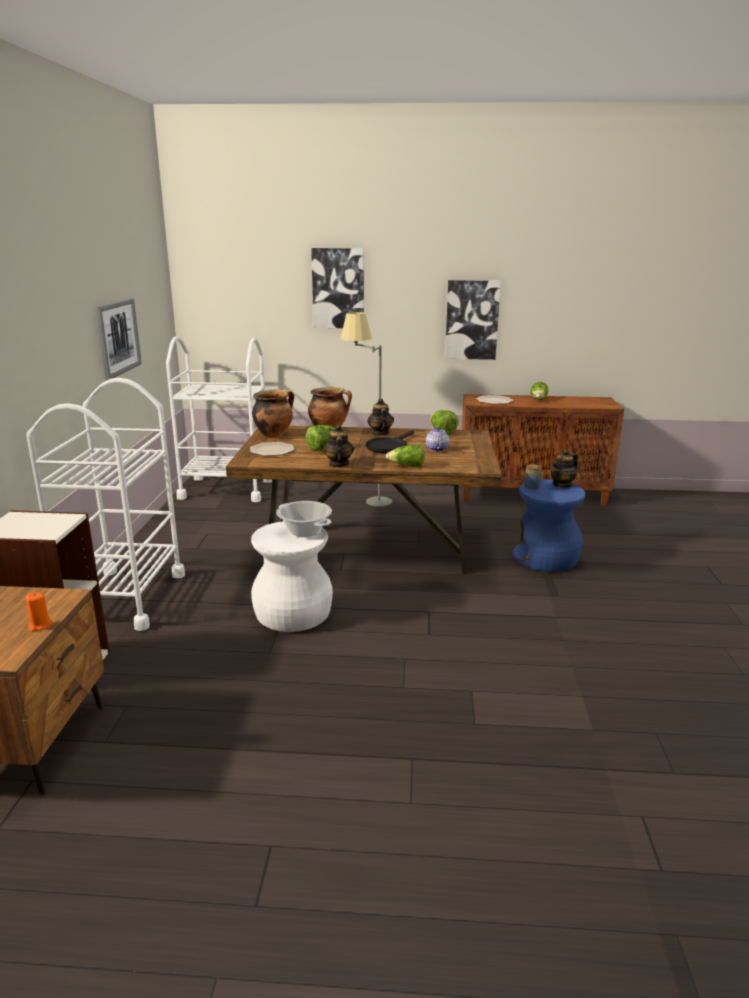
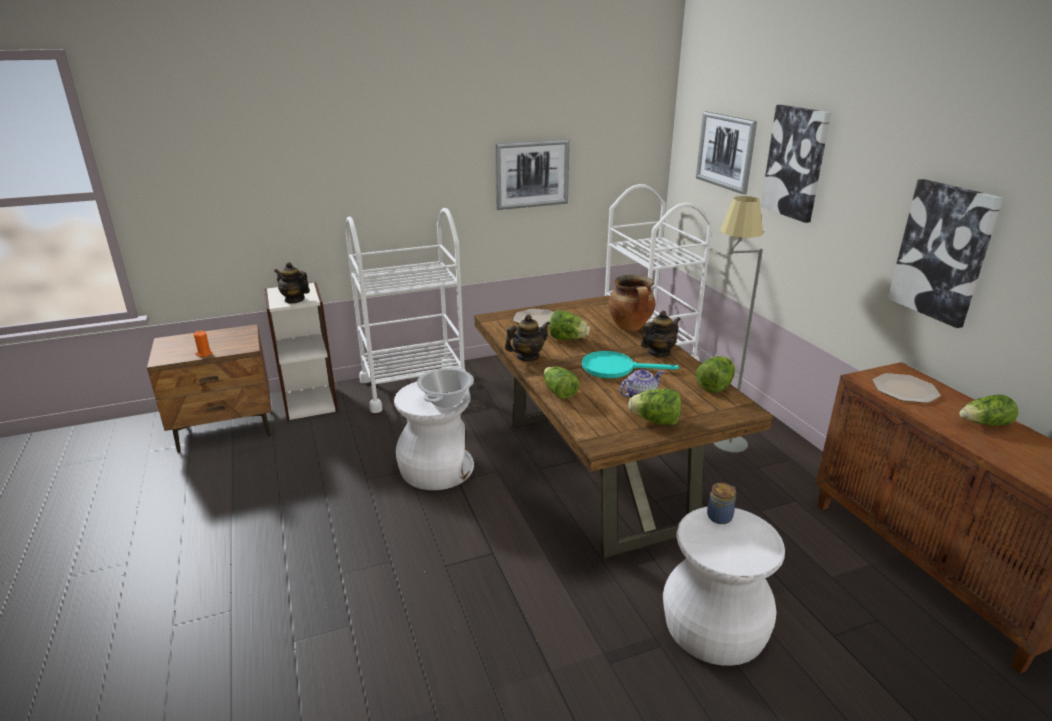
camera: 65 degrees right, 5 degrees up
(255, 293) = (725, 151): none -> picture
(274, 435) = (584, 308): cooking pot -> none
(389, 446) = (615, 368): black frying pan -> turquoise frying pan
(472, 452) = (655, 421): none -> lettuce
(545, 558) = (715, 628): blue stool -> white stool
(562, 485) = (763, 545): teapot -> teapot (294, 300)

